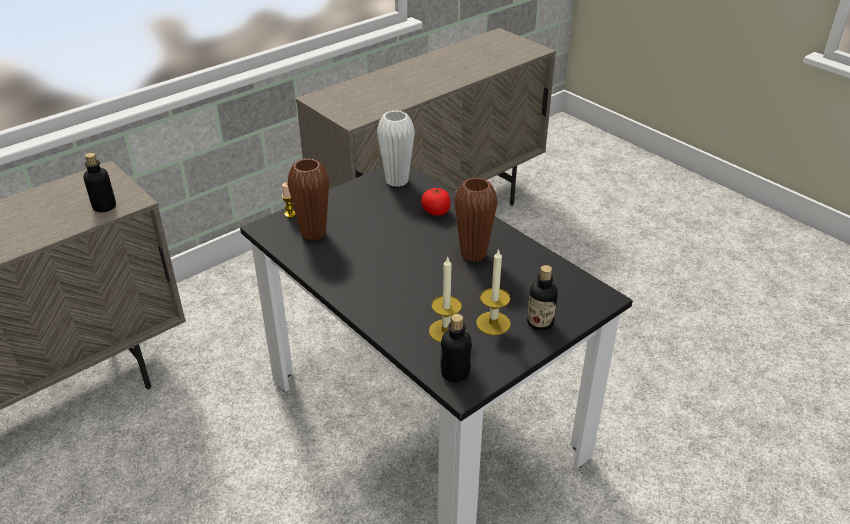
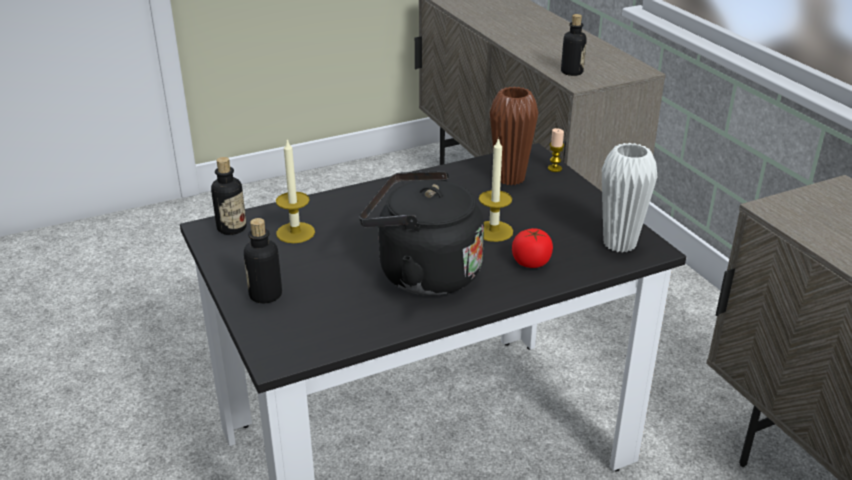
camera: 105 degrees right, 5 degrees down
(473, 254) = (422, 274): brown vase -> black kettle
(493, 323) = (287, 263): candle -> candle (494, 231)

